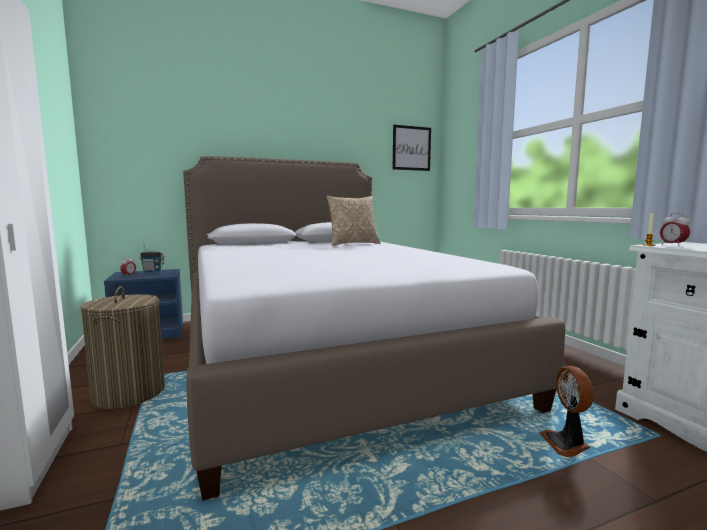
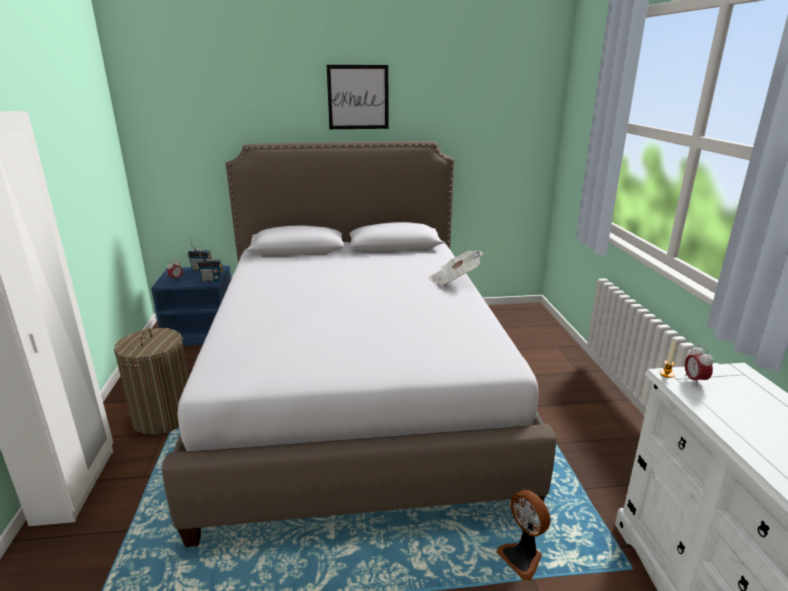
camera: 15 degrees right, 15 degrees up
(167, 275) = (211, 281): none -> radio
(353, 244) = (405, 263): pillow -> none
(403, 246) = (454, 280): none -> newspaper
(411, 148) = (517, 113): picture -> picture (358, 97)
(566, 444) = (522, 558): fan -> fan turned 45 degrees counterclockwise

